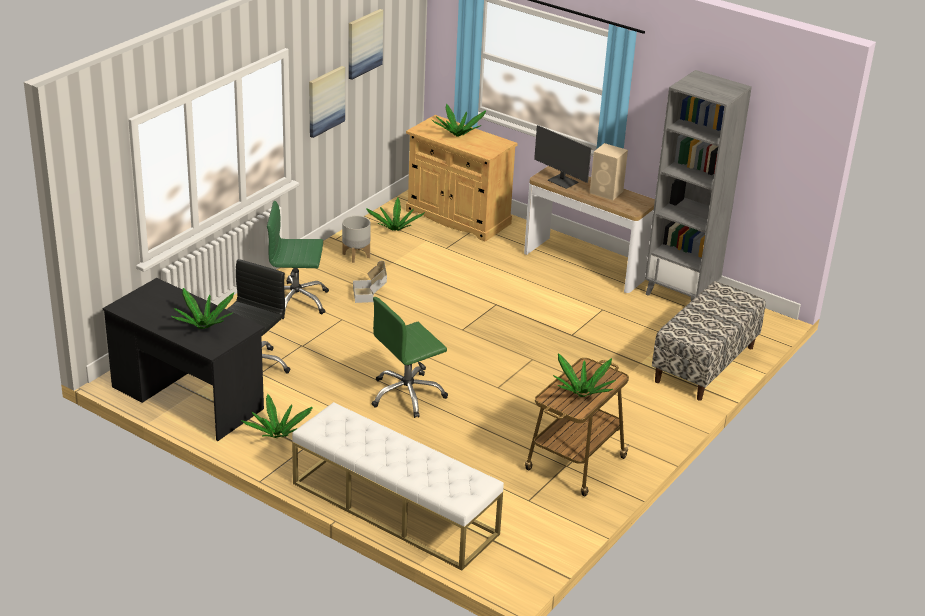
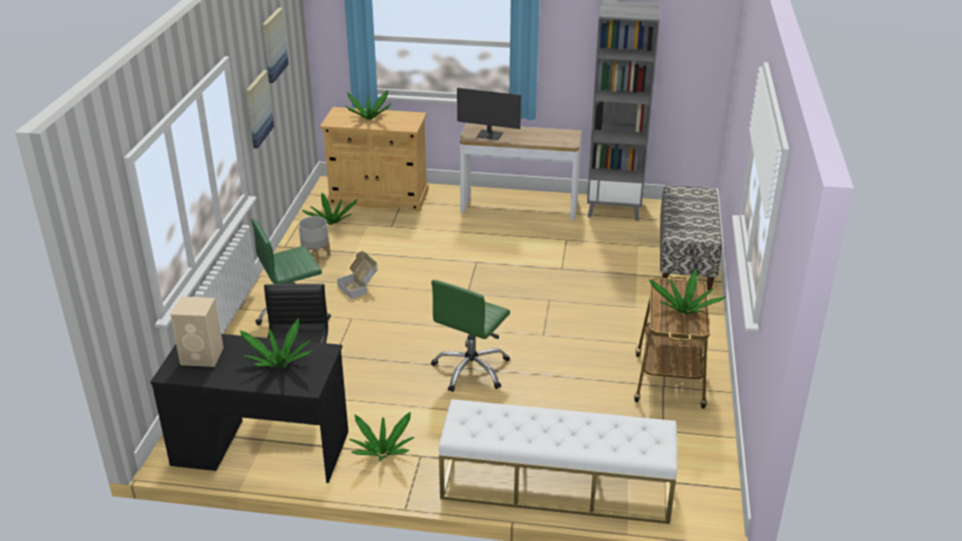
camera: 25 degrees left, 0 degrees up
(607, 192) = (534, 134): beige speaker -> beige speaker (203, 356)

